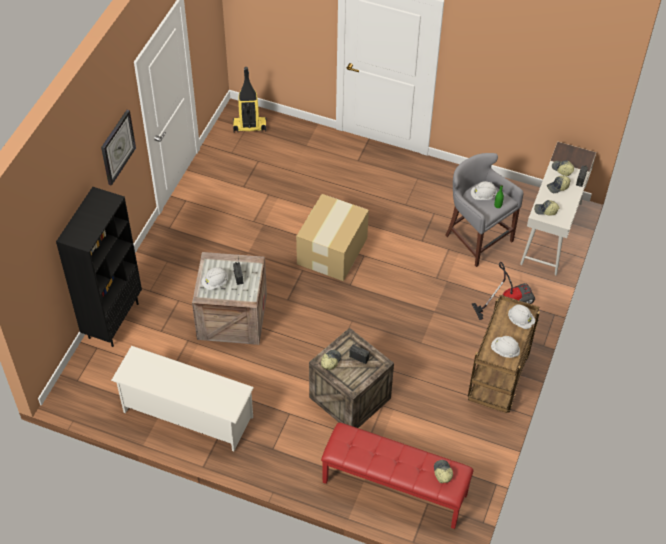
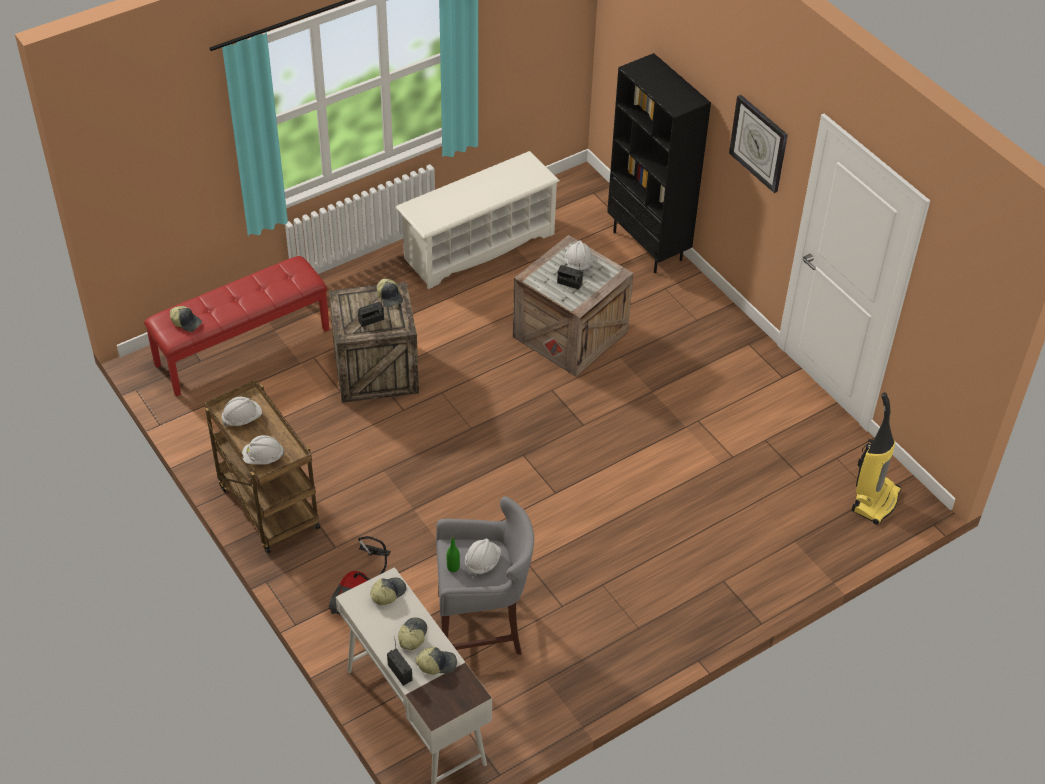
camera: 125 degrees right, 5 degrees down
(331, 251) = (588, 466): cardboard box -> none

